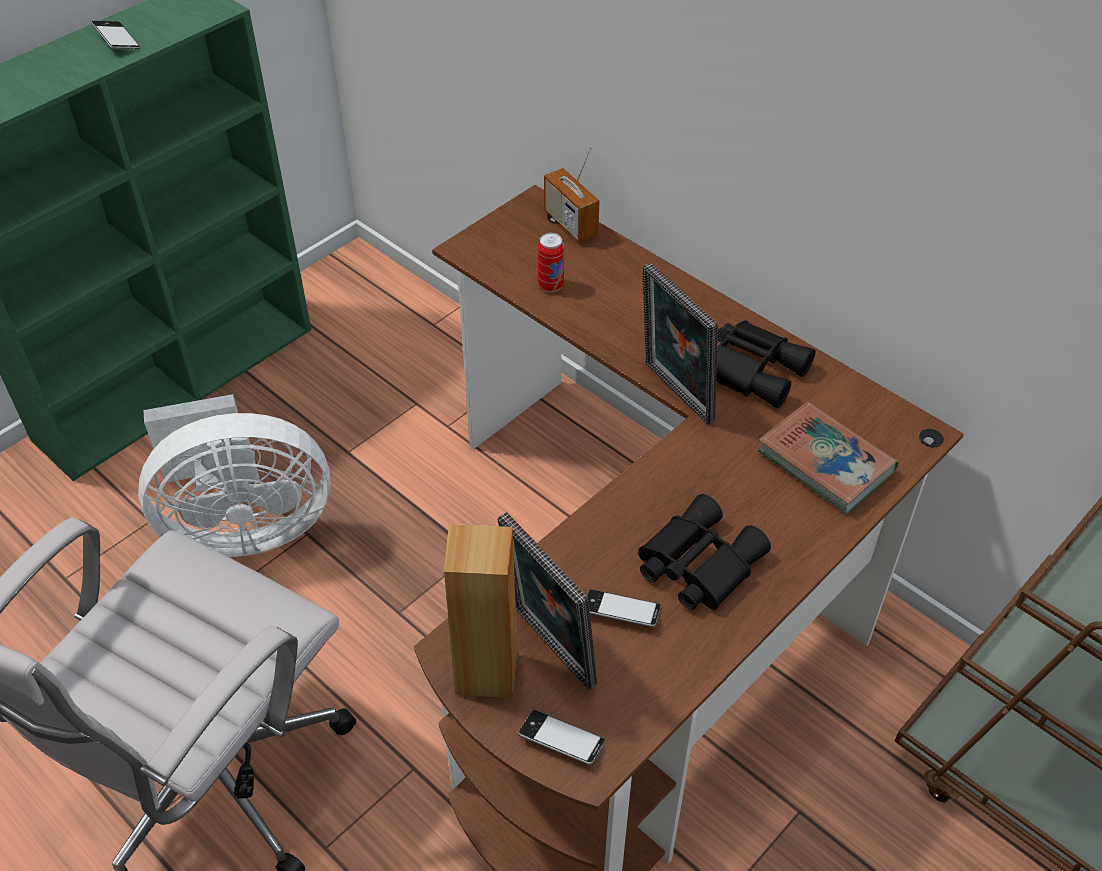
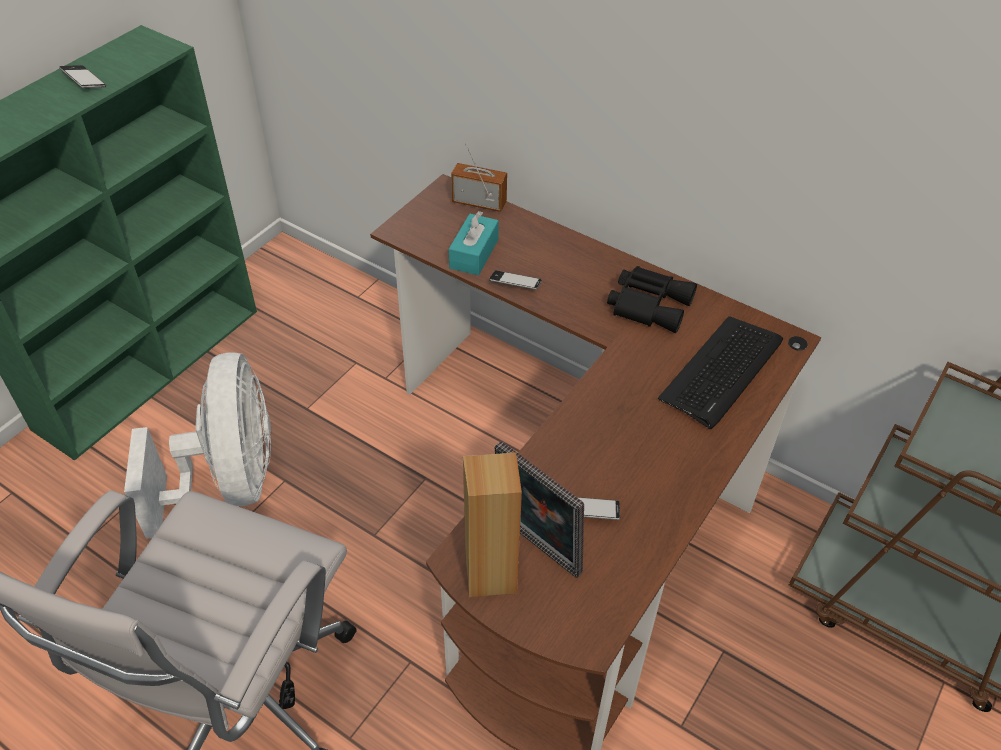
camera: 10 degrees left, 0 degrees up
(244, 527) = (230, 481): white fan -> white fan turned 75 degrees counterclockwise
(551, 285) = (474, 254): can -> turquoise tissue box
(561, 741) = (564, 622): phone -> phone (515, 283)
(570, 224) = (479, 202): radio -> radio turned 150 degrees clockwise
(674, 394) = (591, 331): picture frame -> none
(696, 563) = (639, 464): black binoculars -> none
(825, 462) = (722, 371): book -> keyboard

